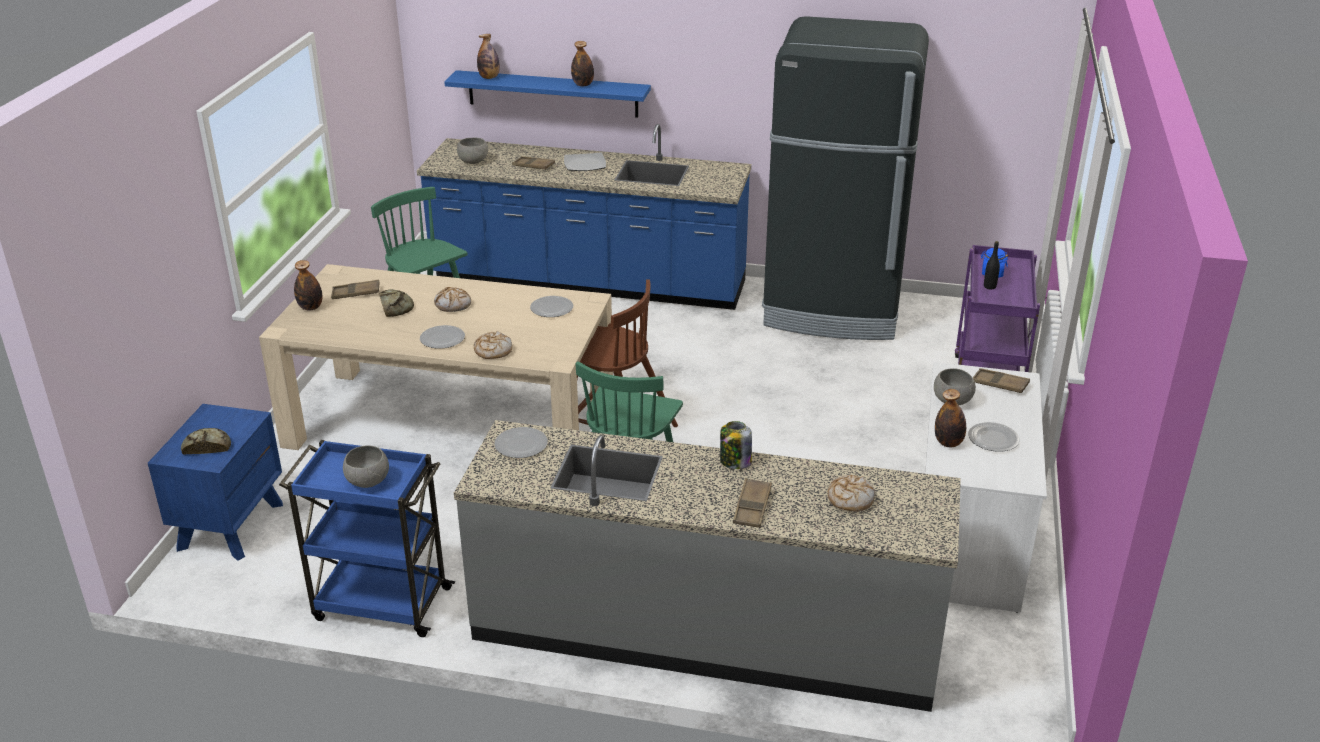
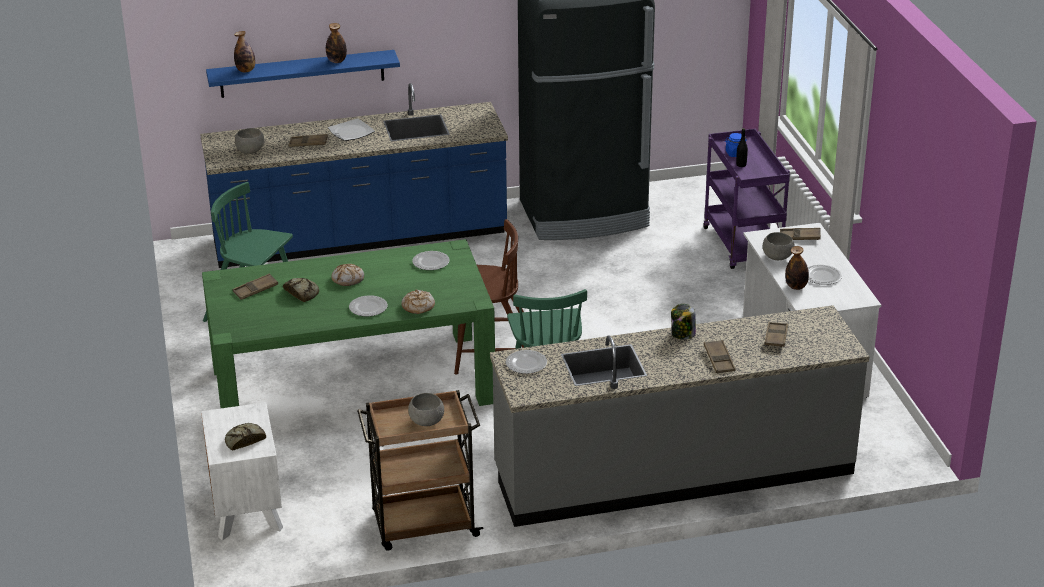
camera: 25 degrees left, 0 degrees up
(230, 525) = (246, 509): blue nightstand -> white nightstand
(310, 307) = (230, 311): bottle -> none
(380, 603) = (423, 525): blue cart -> brown cart
(451, 424) = (352, 384): beige dining table -> green dining table
(850, 499) = (776, 337): bread -> brown tray

